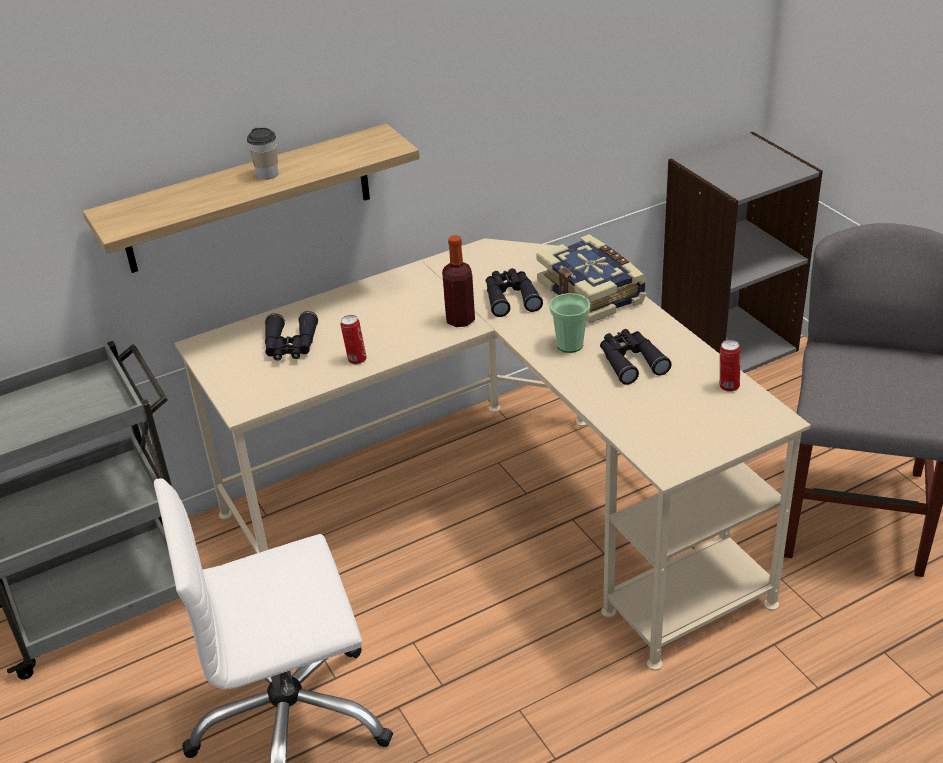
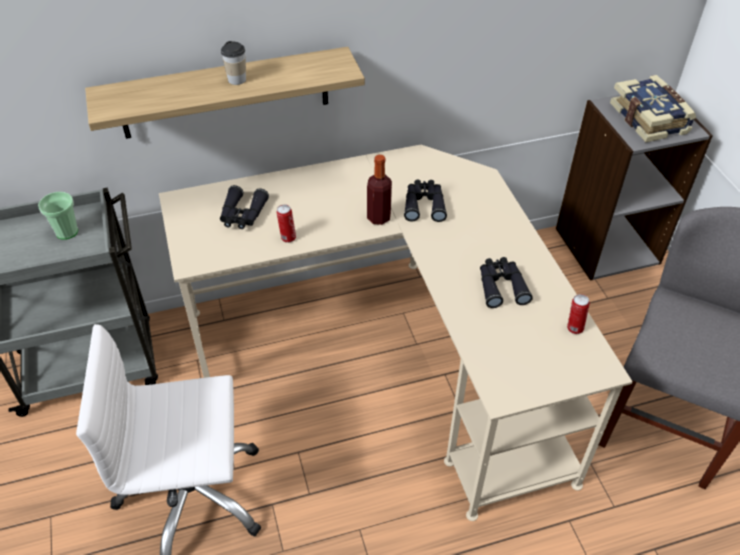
camera: 10 degrees right, 10 degrees up
(569, 345) = (457, 259): cup -> cup (67, 232)
(592, 292) = (490, 213): book -> book (650, 119)

